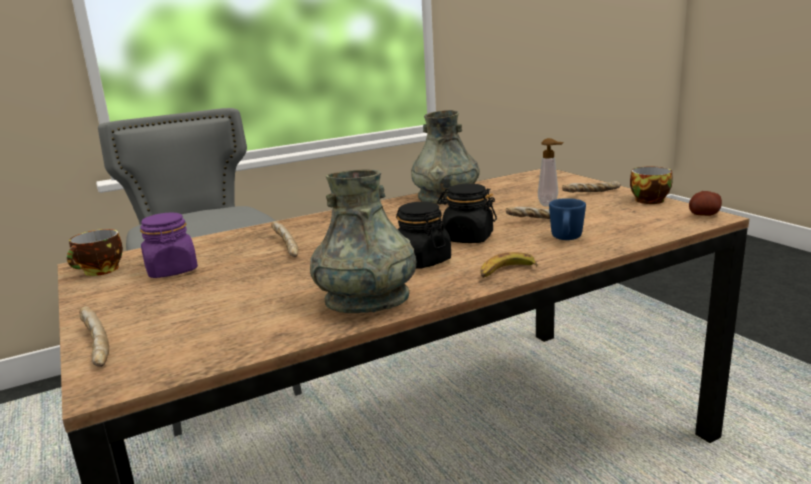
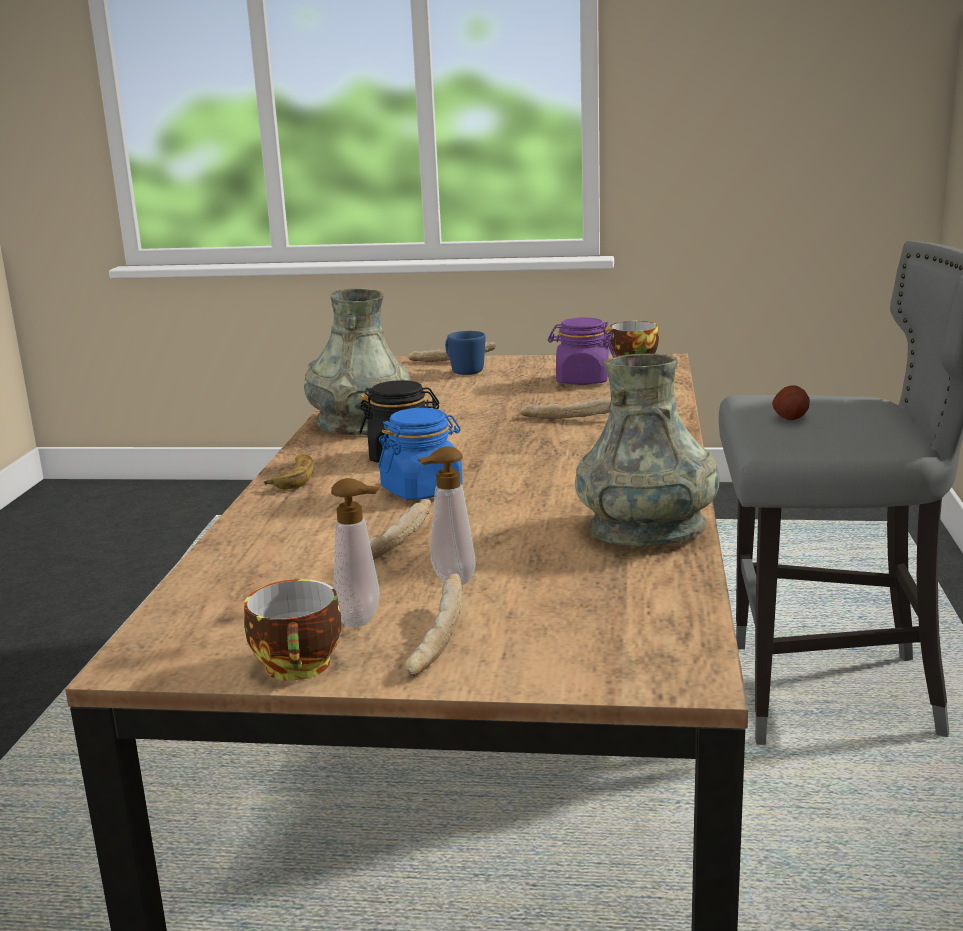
camera: 125 degrees right, 0 degrees up
(467, 238) = (422, 490): black jar -> blue jar
(566, 239) = (302, 533): blue mug -> blue mug (463, 371)
(604, 204) = (363, 620): none -> soap dispenser
(704, 215) = (153, 661): potato -> potato (790, 417)

